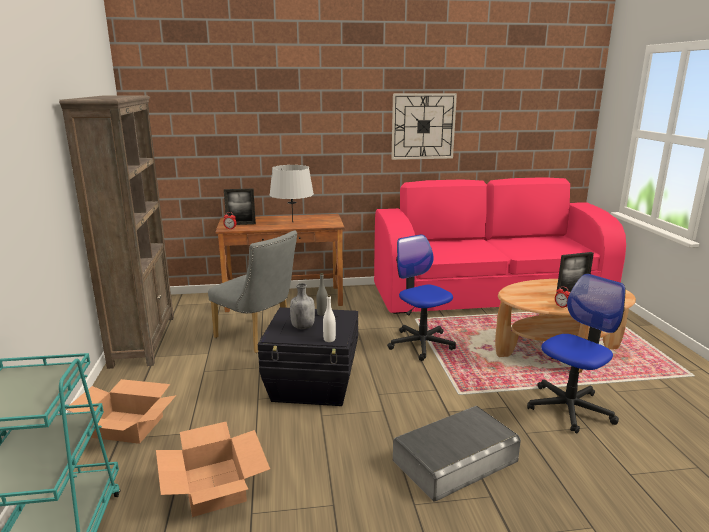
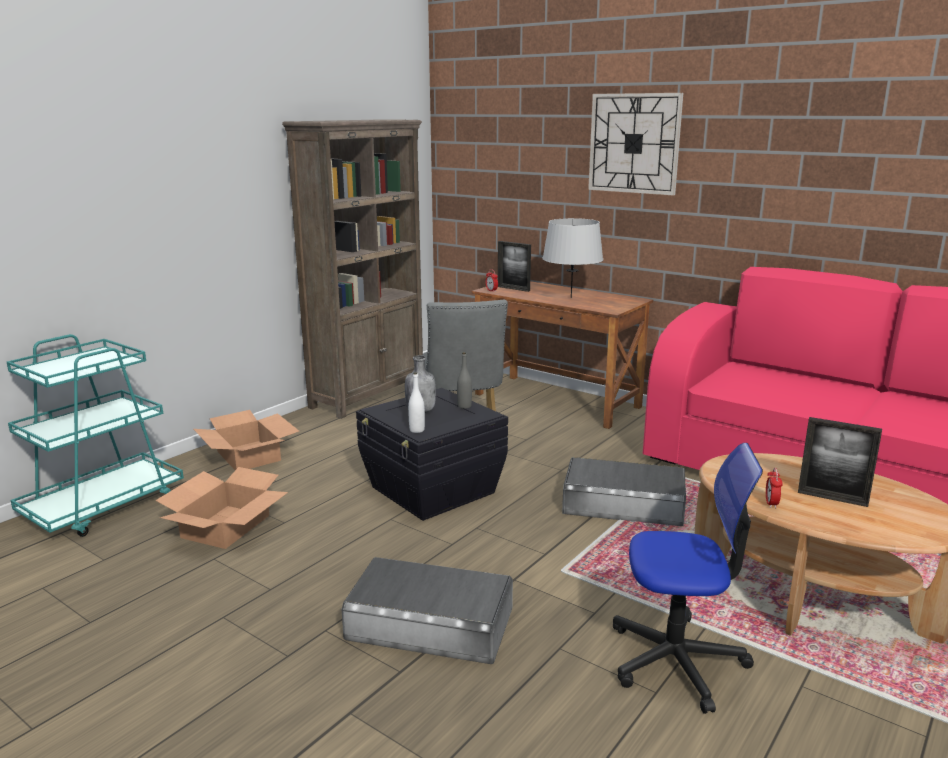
camera: 45 degrees right, 0 degrees up
(421, 344) = (623, 503): office chair -> grey storage box
(423, 126) = (799, 178): wall clock -> wall clock (634, 143)

